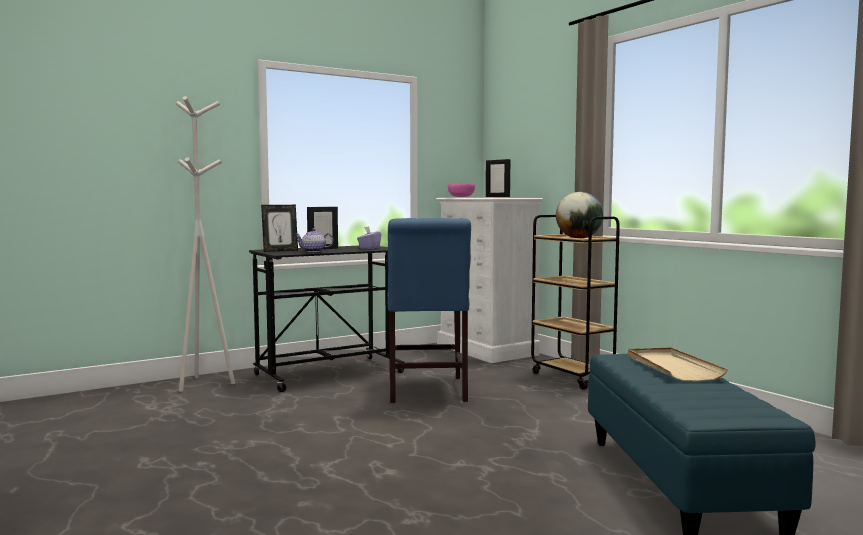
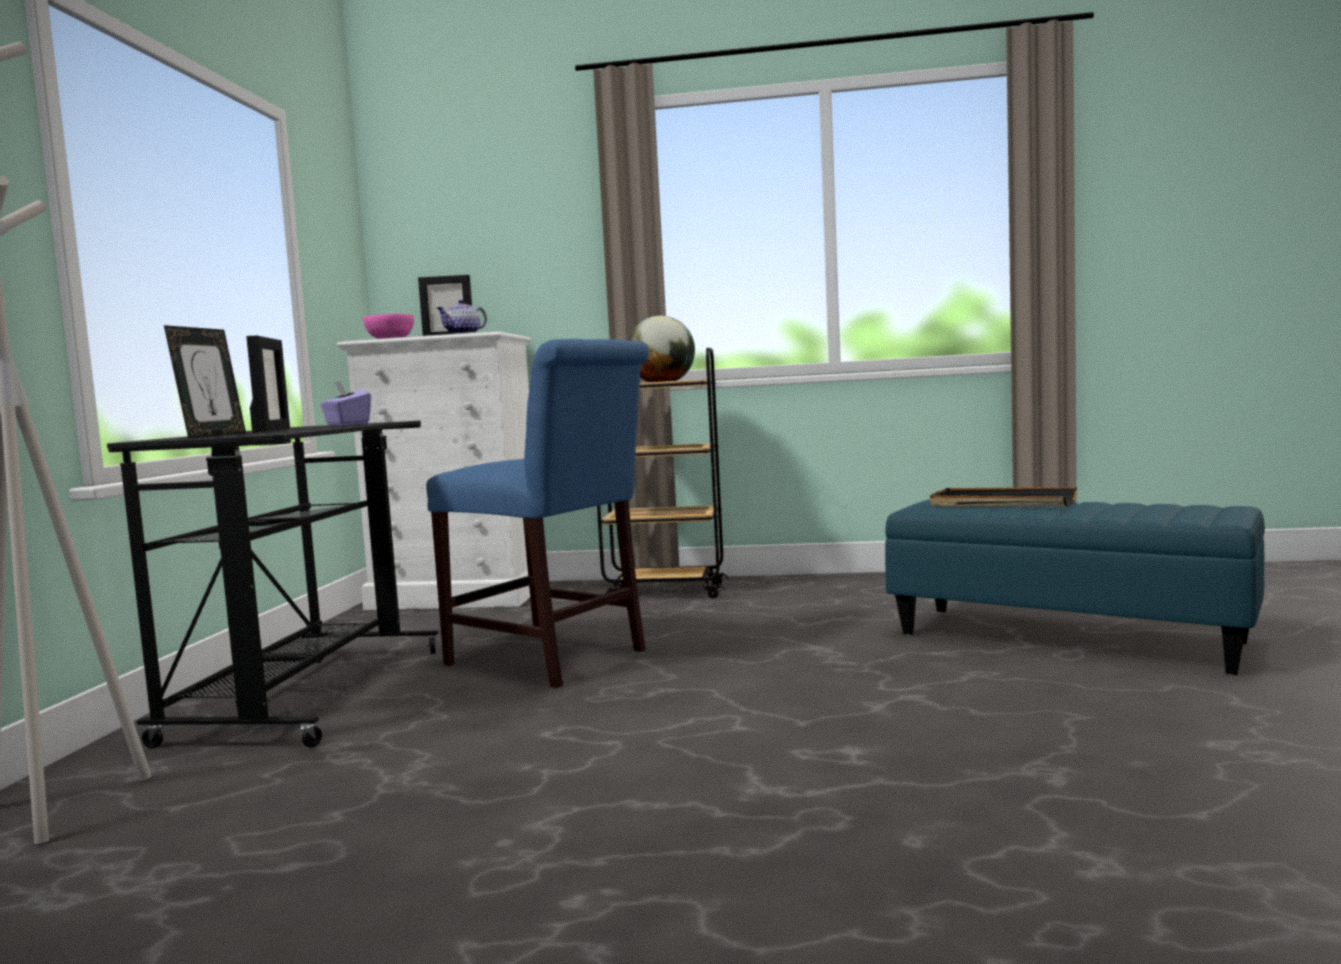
camera: 50 degrees left, 0 degrees up
(314, 251) = (298, 430): teapot -> teapot (464, 334)
(672, 367) = (1001, 503): beige tray -> black tray

